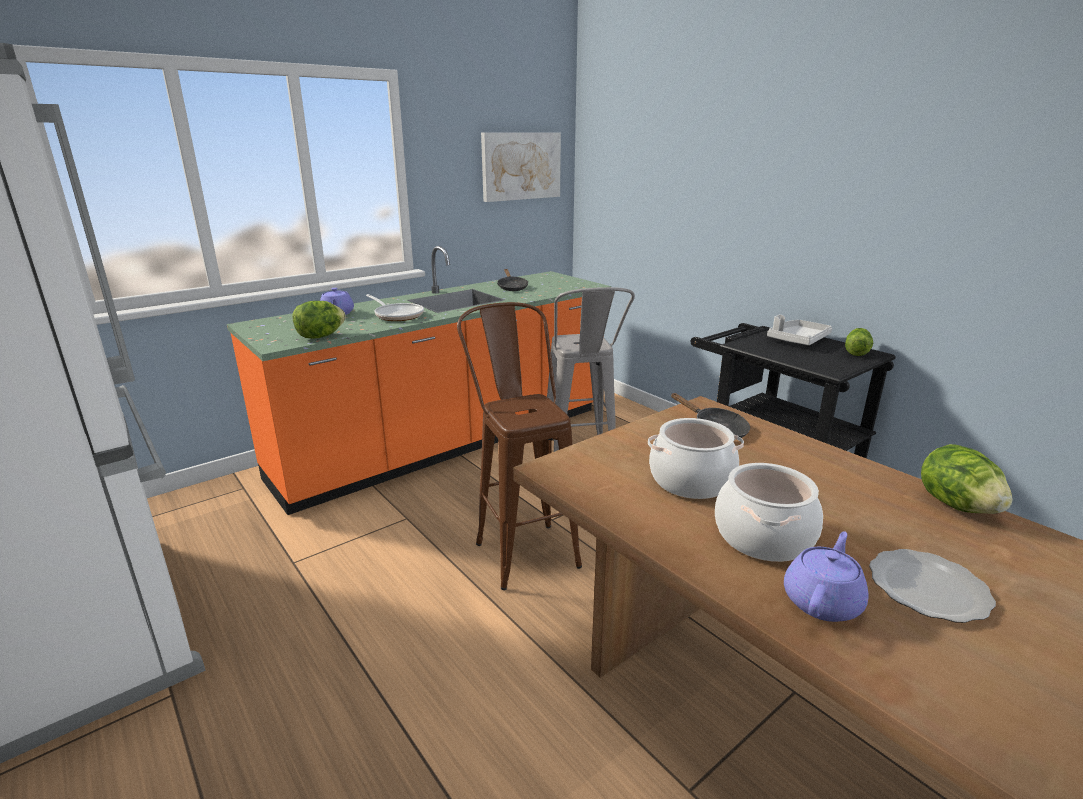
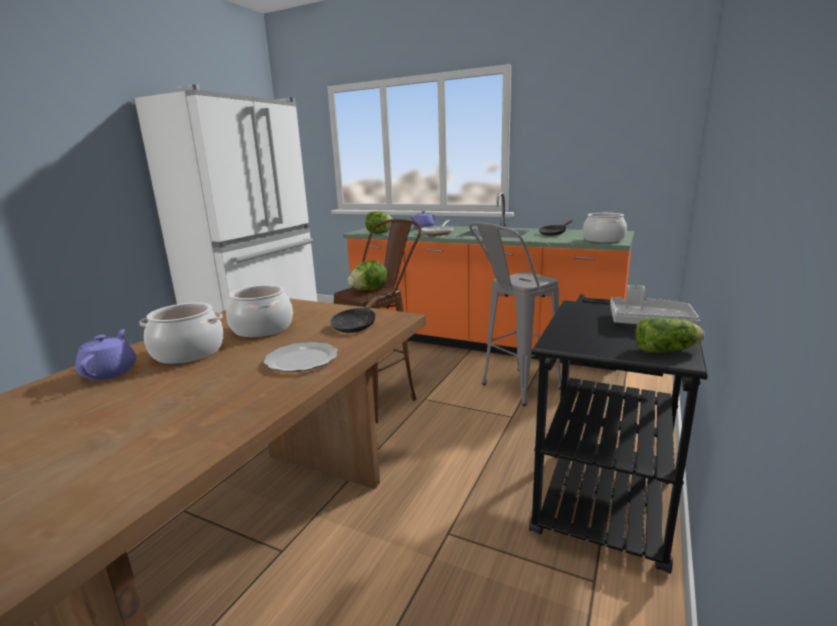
camera: 65 degrees right, 5 degrees down
(521, 166) = (625, 131): picture -> none
(574, 285) = (603, 240): none -> cooking pot
(822, 601) = (110, 372): purple teapot -> purple teapot turned 105 degrees counterclockwise
(929, 589) = (114, 402): plate -> plate (300, 360)
(957, 506) = (249, 415): lettuce -> lettuce (369, 290)

